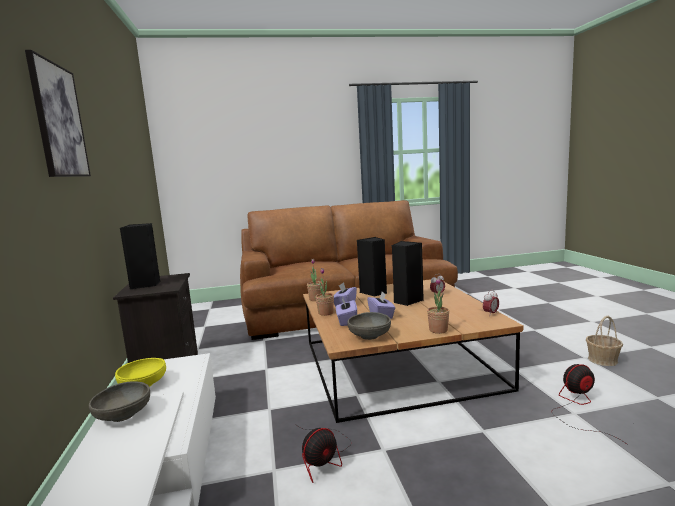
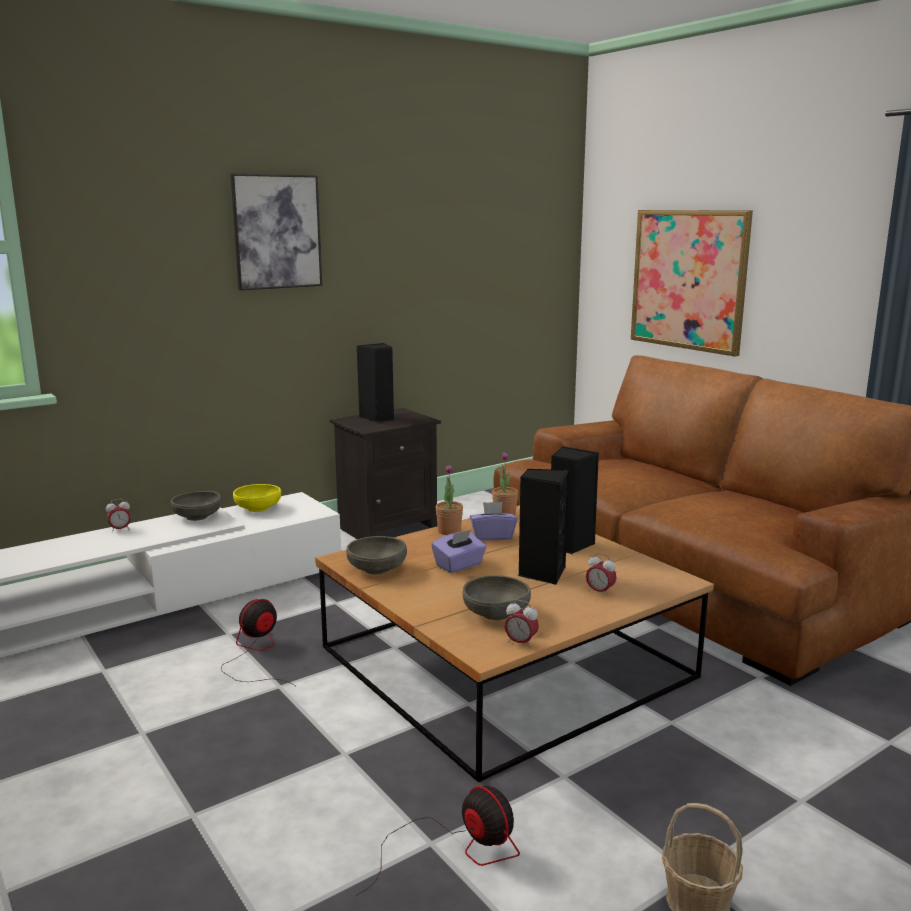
camera: 65 degrees right, 5 degrees up
(81, 471) = (120, 529): none -> alarm clock
(247, 170) = (688, 280): none -> picture
(323, 457) = (256, 654): fan -> fan turned 105 degrees clockwise
(346, 321) = (424, 548): purple tissue box -> none
(438, 330) = (419, 608): potted plant -> none
(453, 315) = (496, 614): none -> grey bowl

